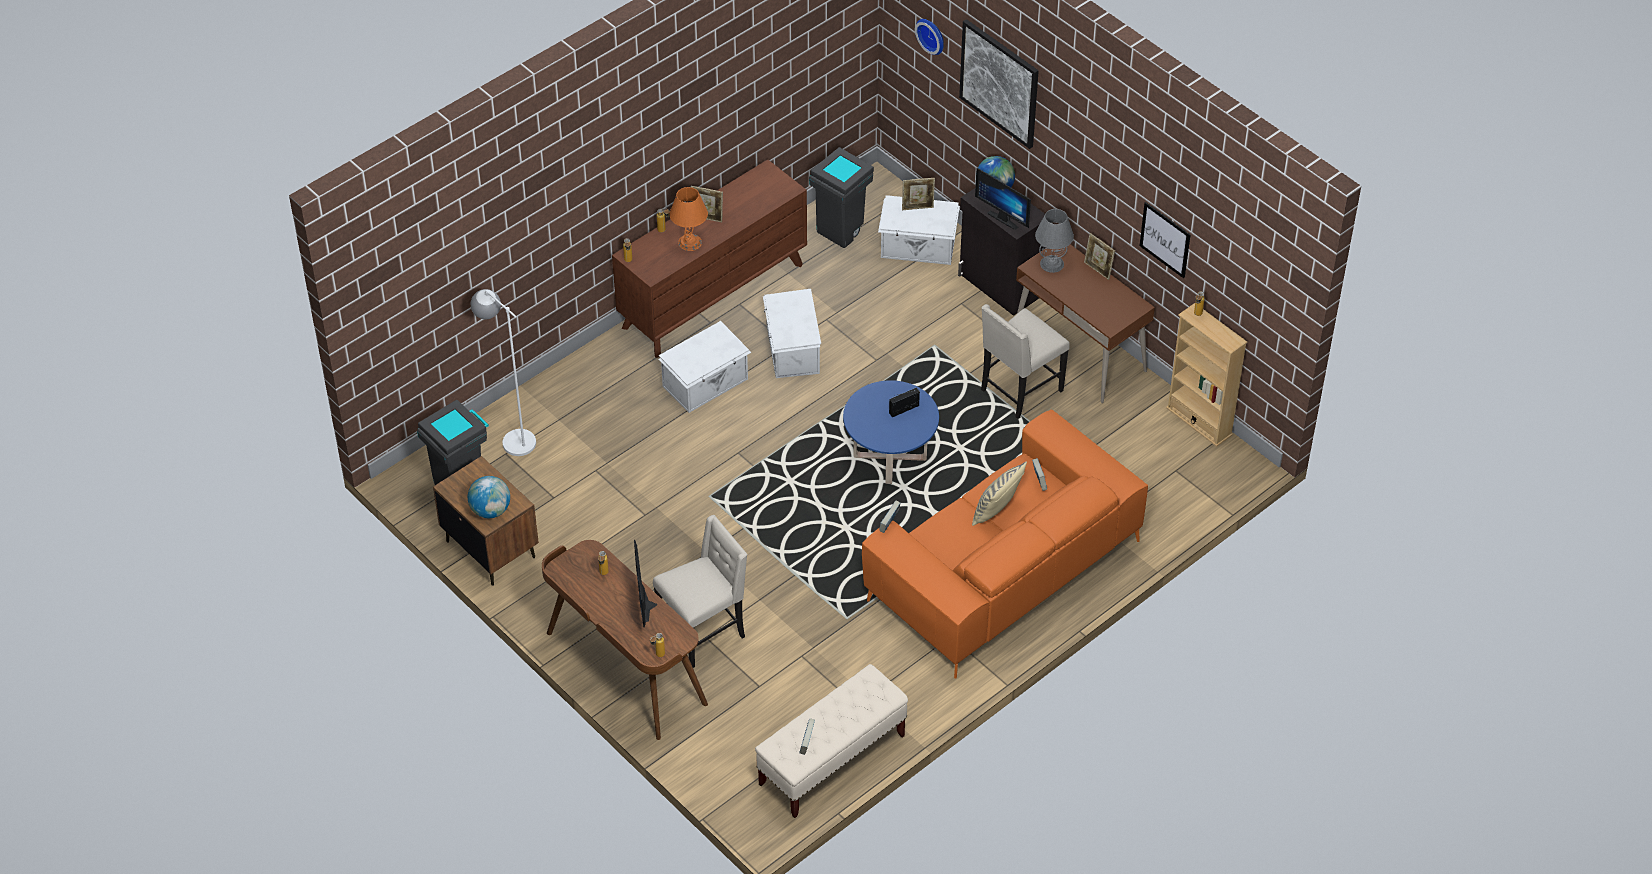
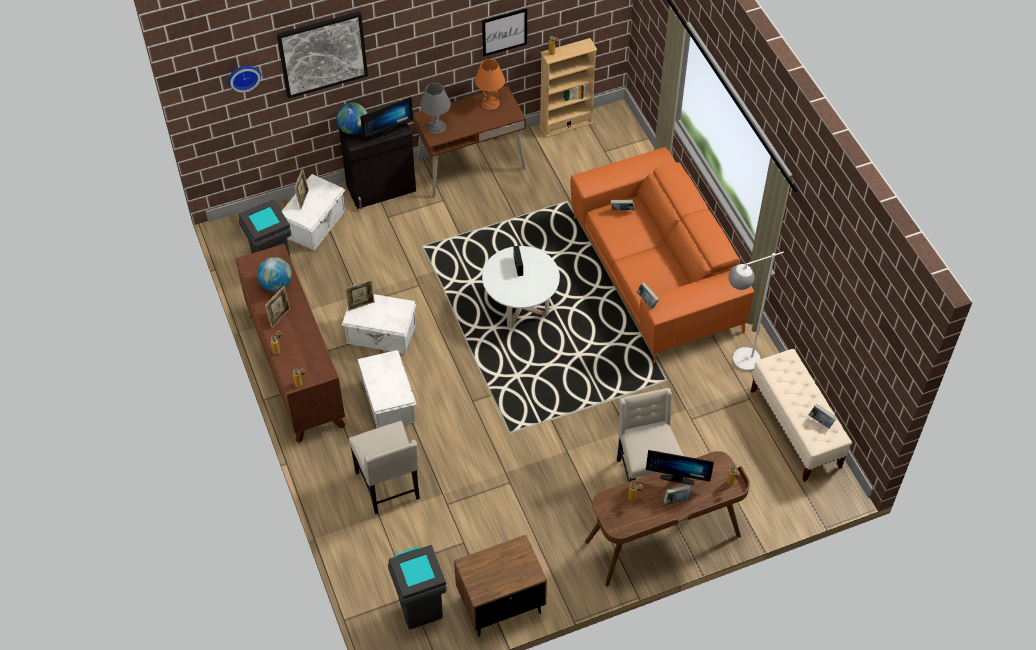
camera: 70 degrees left, 5 degrees up
(490, 510) = (519, 568): globe -> globe (276, 284)
(511, 436) = (381, 556): white floor lamp -> white floor lamp (737, 363)
(616, 611) = (676, 500): none -> book
(690, 242) = (302, 336): orange table lamp -> orange table lamp (490, 102)
(890, 457) = (520, 306): blue coffee table -> white coffee table
(996, 511) = (639, 243): beige pillow -> none
(1019, 391) = (491, 211): beige chair -> beige chair (389, 486)
(1098, 270) = (456, 103): picture frame -> picture frame (361, 305)

